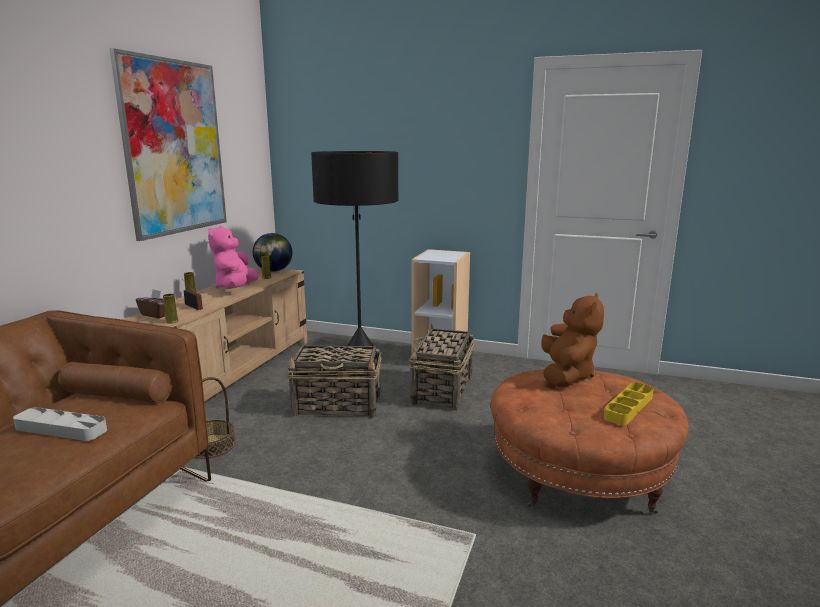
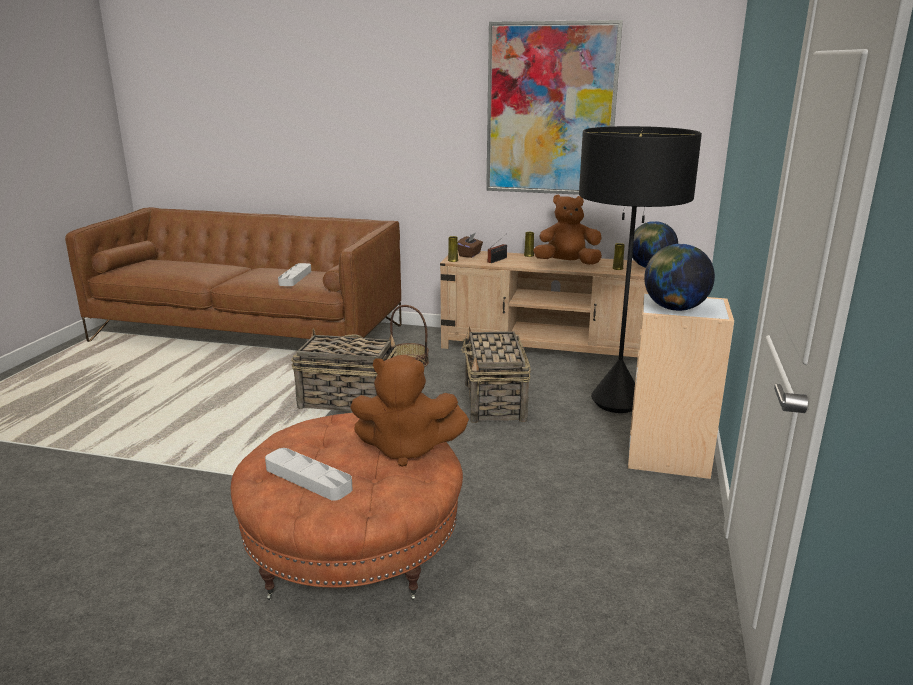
camera: 85 degrees right, 5 degrees up
(236, 288) = (567, 263): pink plush toy -> brown plush toy
(442, 391) = (553, 460): basket -> basket (347, 401)
(448, 257) = (674, 308): none -> globe
(628, 407) = (308, 478): yellow tray -> grey tray

